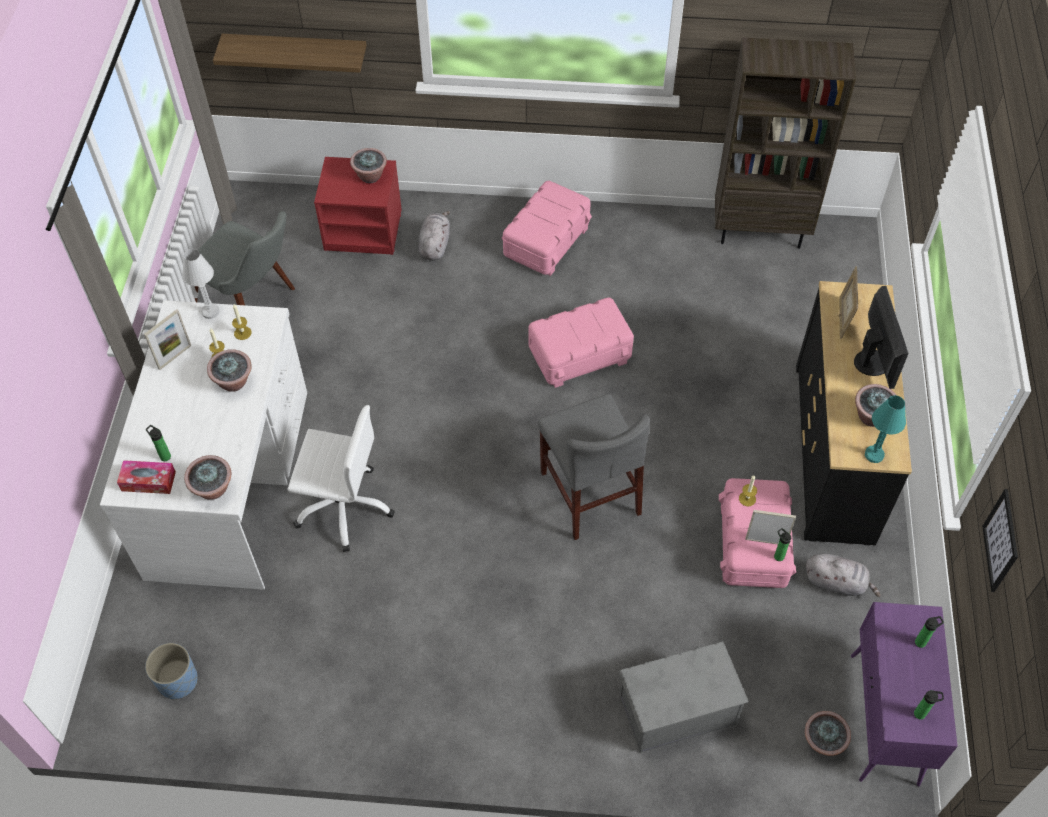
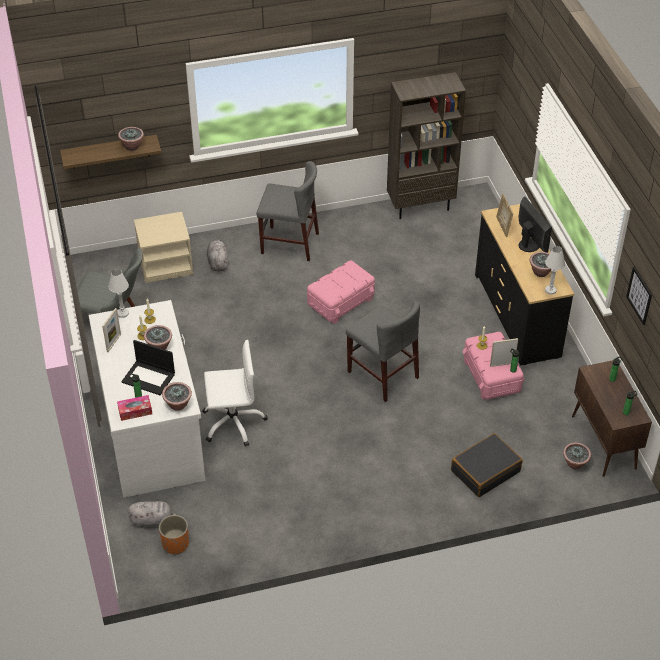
camera: 20 degrees left, 10 degrees down
(177, 681) = (175, 544): blue planter -> orange planter
(195, 430) = (149, 378): none -> laptop
(364, 229) = (166, 264): red nightstand -> beige nightstand
(370, 176) = (170, 224): potted plant -> potted plant (132, 146)
(547, 241) = (289, 243): pink storage box -> grey chair
(676, 708) = (485, 471): grey storage box -> black suitcase
(837, 582) = (548, 382): grey plush toy -> grey plush toy (153, 520)
(874, 455) = (550, 290): turquoise table lamp -> white table lamp
(884, 720) = (604, 443): purple cabinet -> brown cabinet

